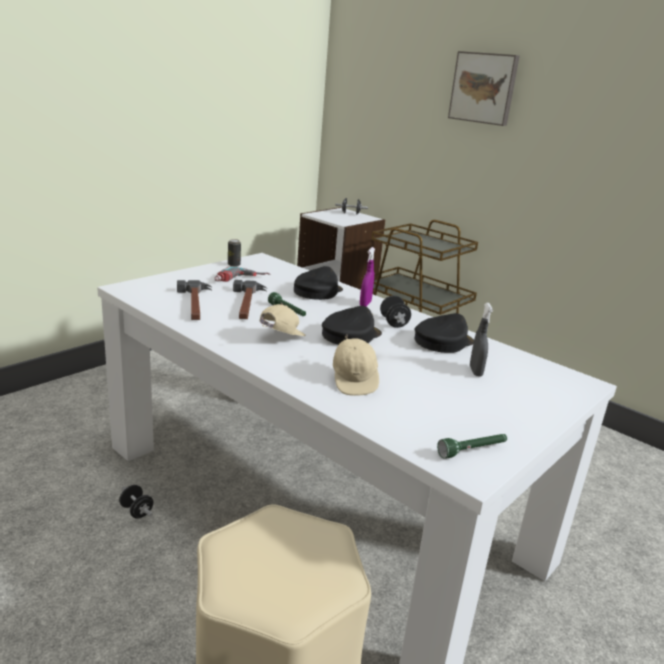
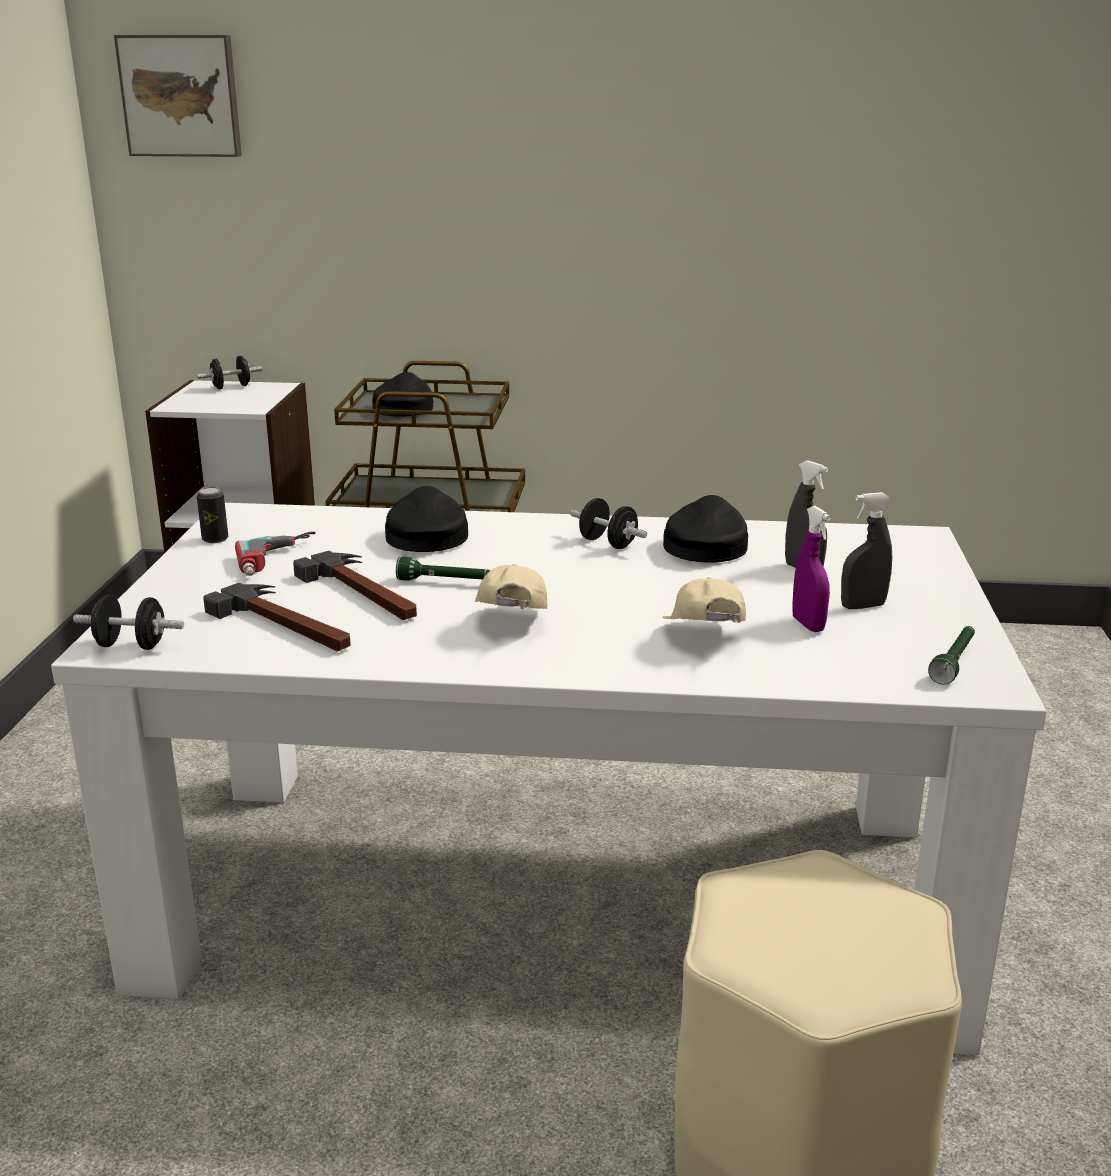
camera: 35 degrees left, 0 degrees up
(136, 511) = (306, 1062): black dumbbell -> black dumbbell (131, 645)
(350, 335) = (588, 582): black cap -> black cap (403, 408)
(354, 380) = (704, 640): beige cap -> beige cap turned 150 degrees counterclockwise
(365, 304) = (525, 530): purple spray bottle -> purple spray bottle (808, 625)
(474, 401) = (863, 606): none -> grey spray bottle
(484, 88) = (455, 113): picture -> picture (181, 96)

